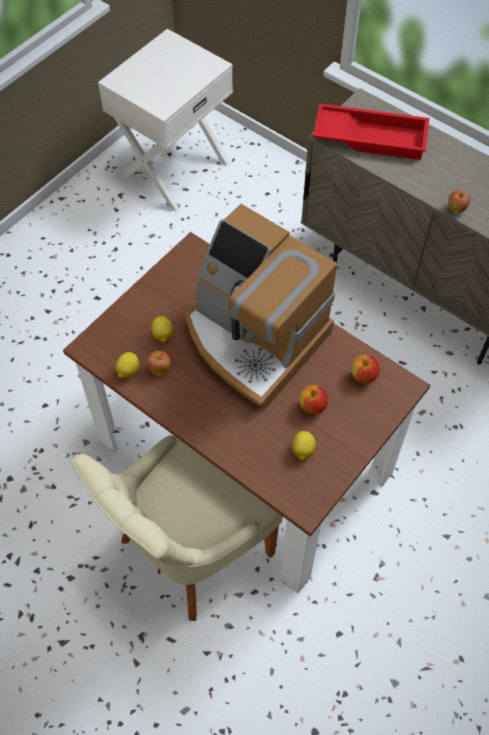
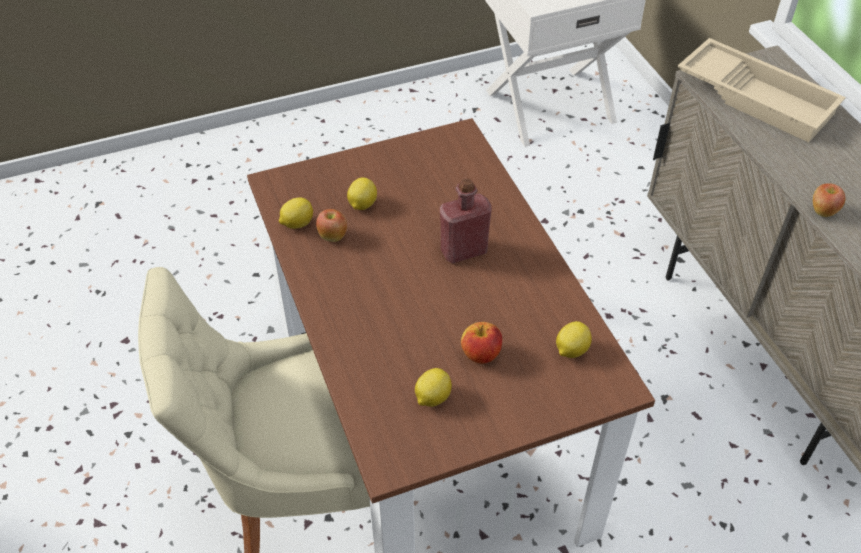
camera: 30 degrees right, 10 degrees down
(253, 338) = (464, 251): coffee machine -> red bottle
(363, 376) = (571, 350): apple -> lemon
(371, 137) = (757, 97): red tray -> beige tray

